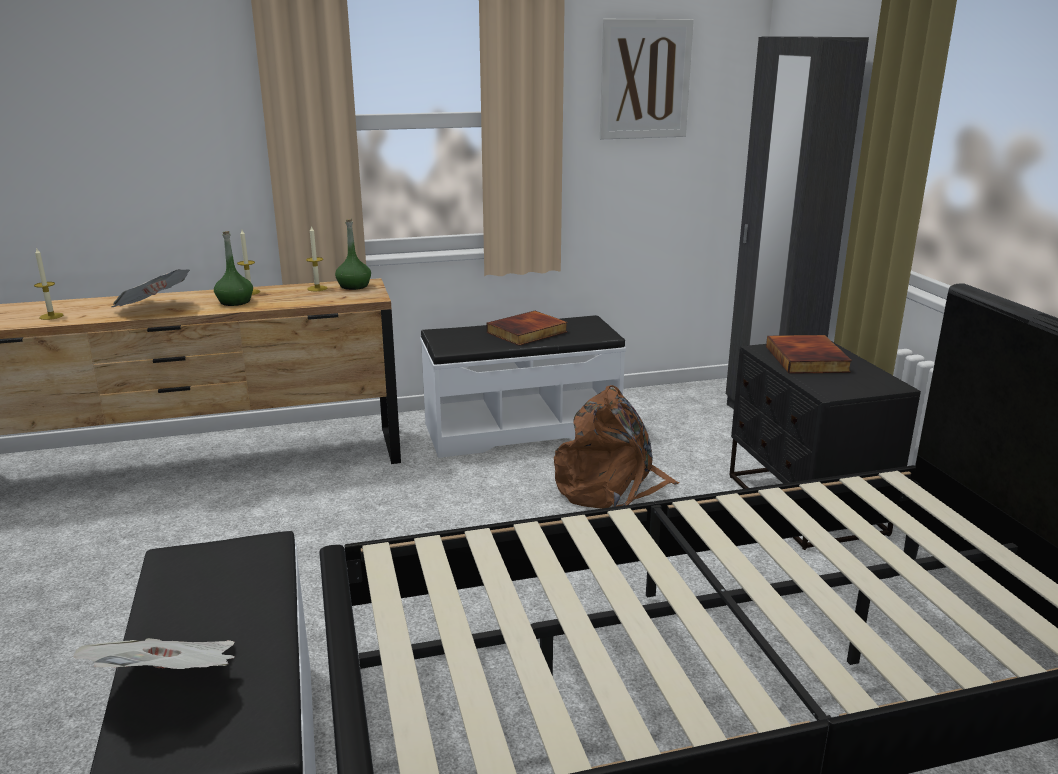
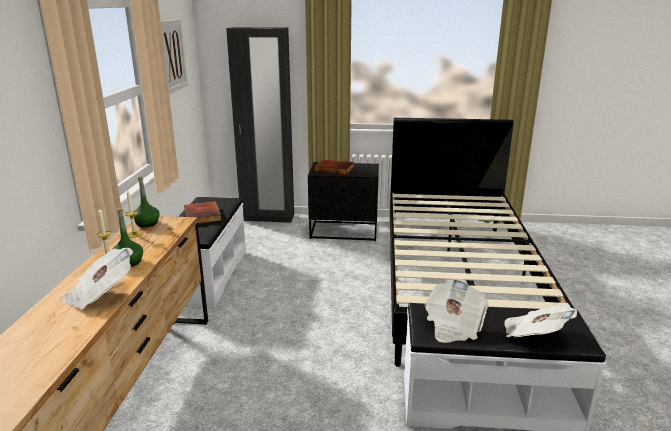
camera: 70 degrees left, 0 degrees up
(51, 316) = (52, 344): candle -> none
(205, 581) = (453, 326): none -> newspaper
(610, 489) = (297, 266): brown backpack -> none

